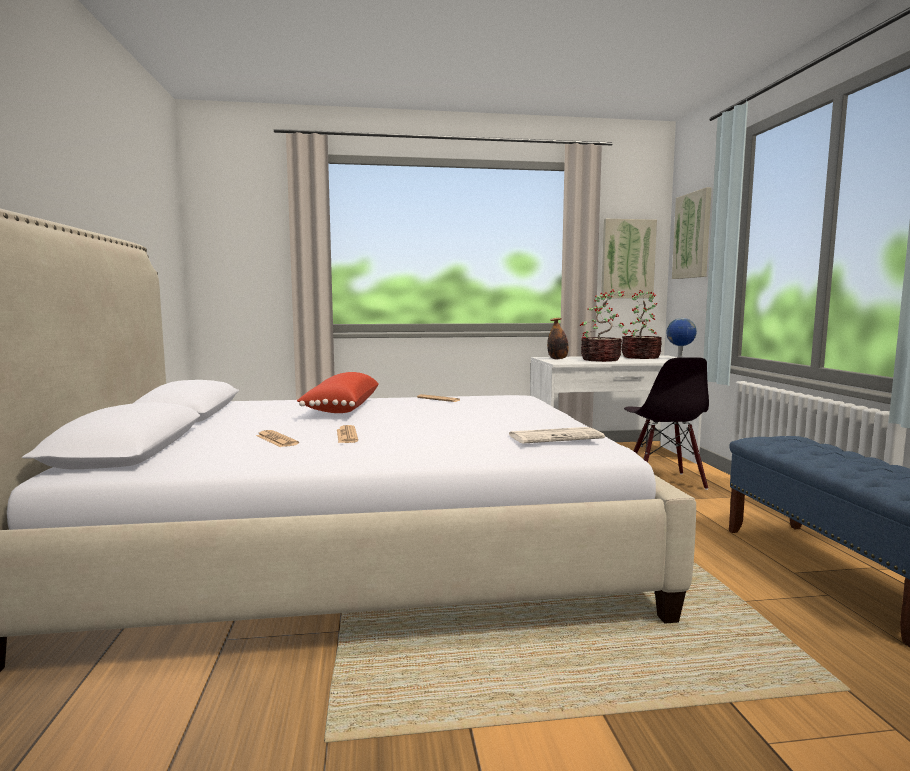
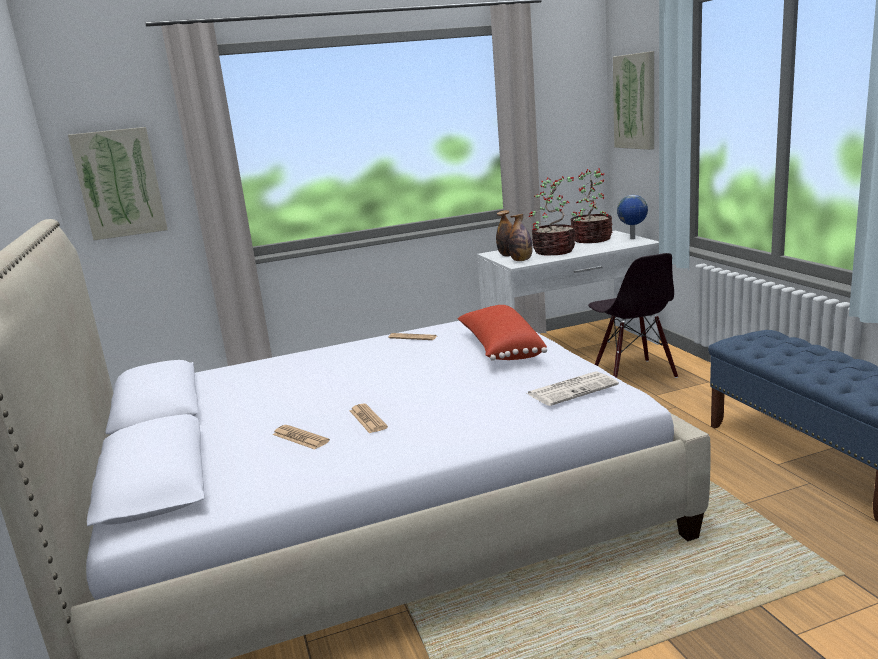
camera: 10 degrees left, 10 degrees up
(340, 408) = (322, 371): red pillow -> red pillow (500, 349)
(566, 361) = (521, 260): none -> bottle
(627, 259) = (566, 128): picture -> picture (119, 183)

